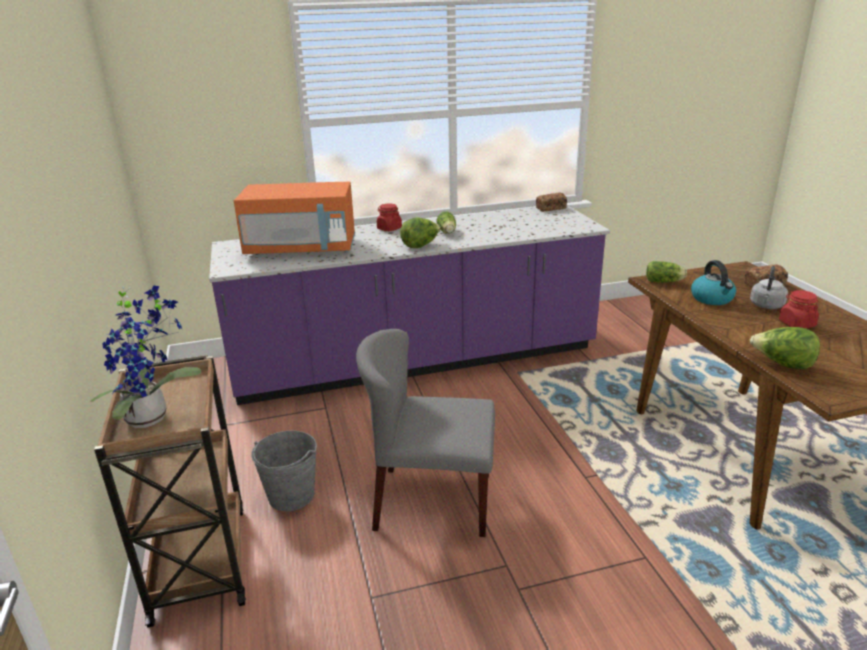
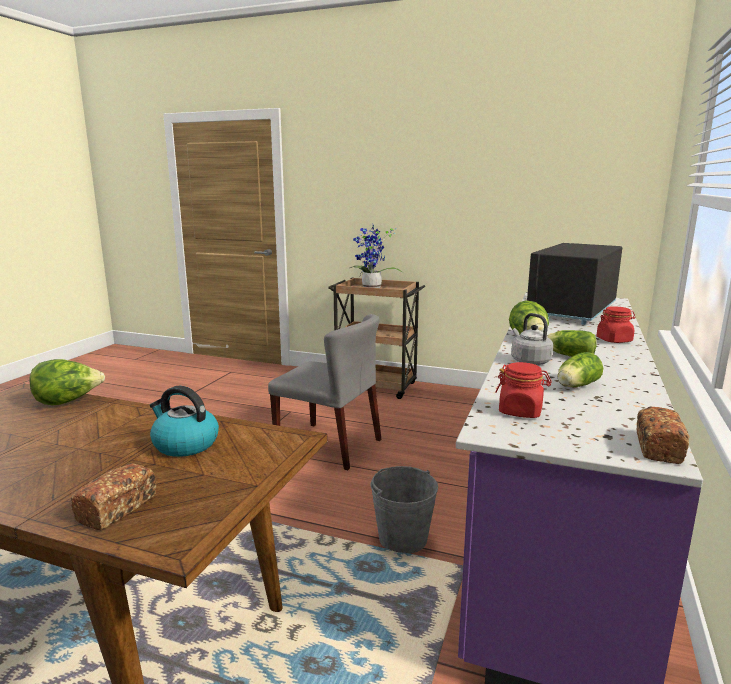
camera: 125 degrees right, 10 degrees down
(291, 496) = (397, 411): grey bucket -> grey bucket (403, 538)
(302, 249) = (571, 311): orange microwave -> black microwave
(432, 501) = (330, 445): grey chair -> grey chair turned 75 degrees clockwise
(665, 282) = (273, 445): lettuce -> lettuce (576, 386)
(766, 306) = (101, 463): grey kettle -> grey kettle (529, 361)
(796, 324) = (52, 451): red jar -> red jar (520, 411)

